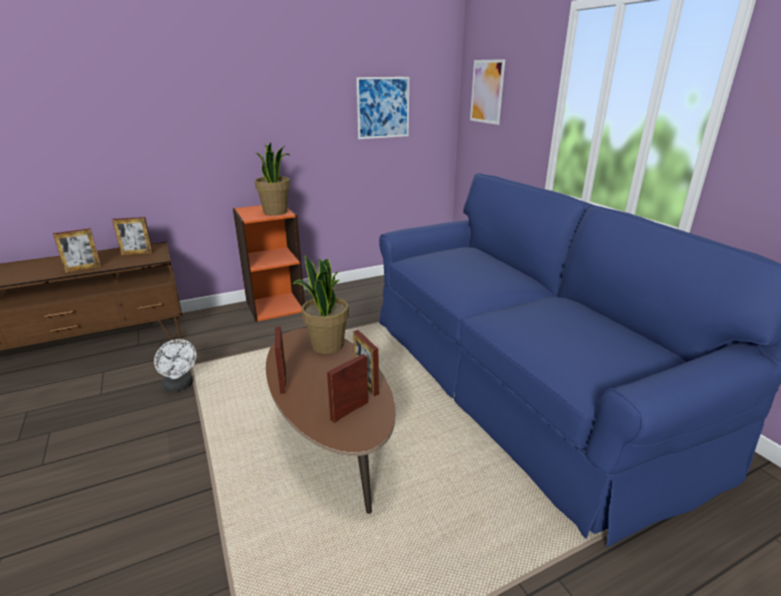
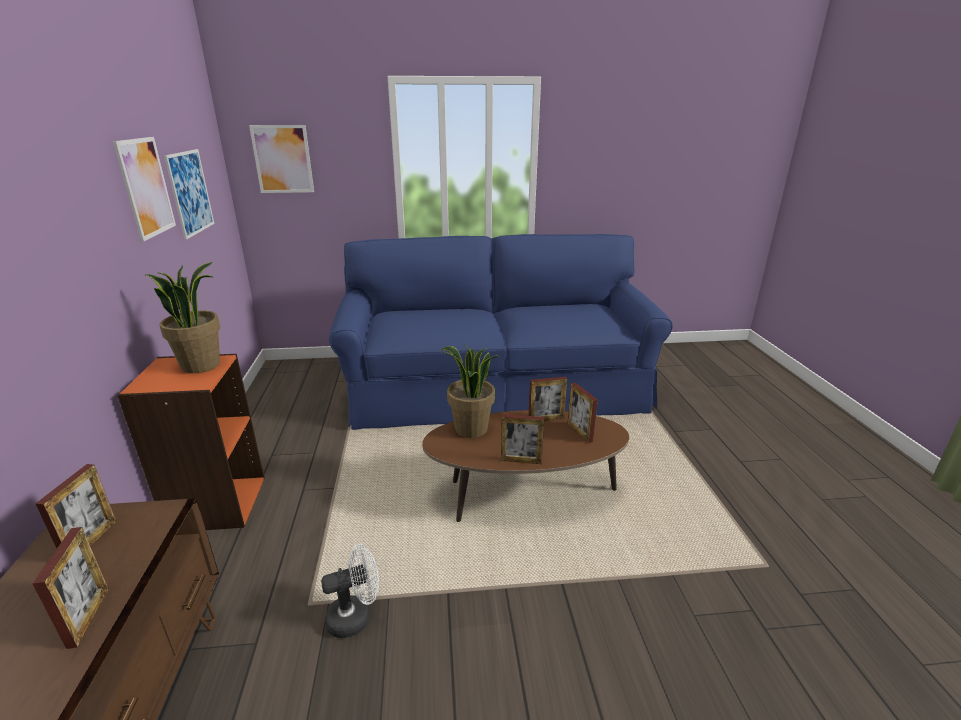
camera: 70 degrees left, 0 degrees up
(322, 96) = (146, 187): none -> picture

